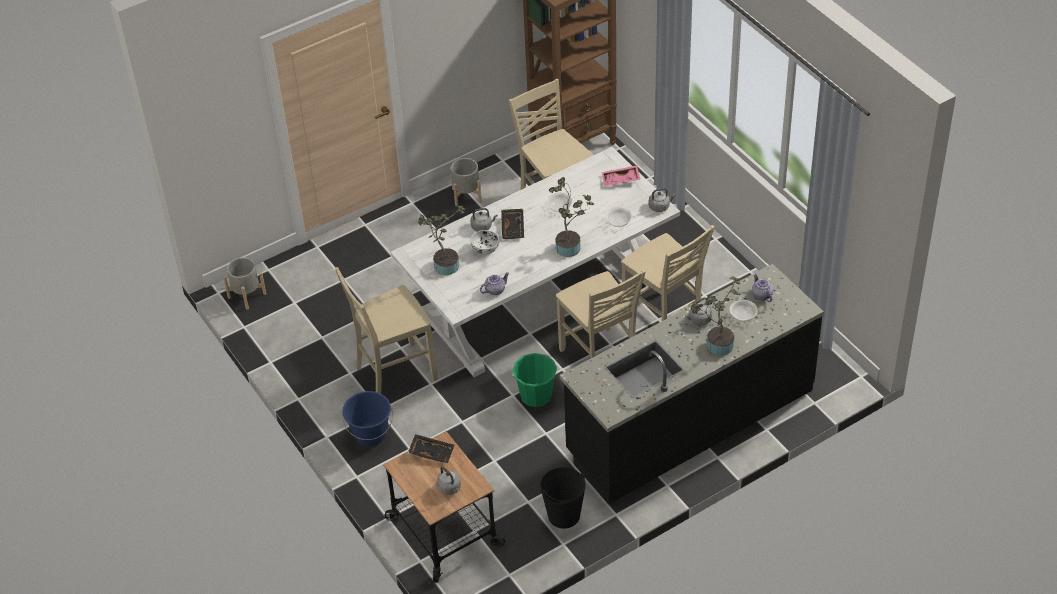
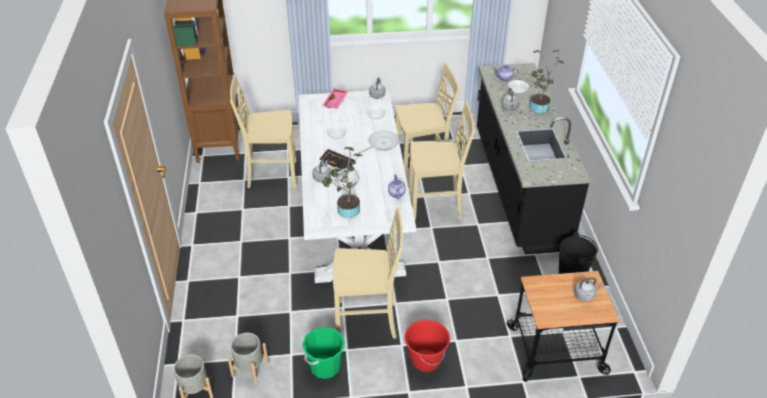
camera: 65 degrees left, 5 degrees down
(370, 435) = (425, 360): blue bucket -> red bucket
(394, 373) = (368, 321): beige chair -> beige chair turned 90 degrees counterclockwise
(432, 452) = (539, 292): black tray -> none
(466, 195) = (215, 213): grey planter -> grey planter (250, 369)
(536, 395) = (447, 249): green bucket -> green bucket (325, 367)
(570, 246) = (381, 144): potted plant -> frying pan

